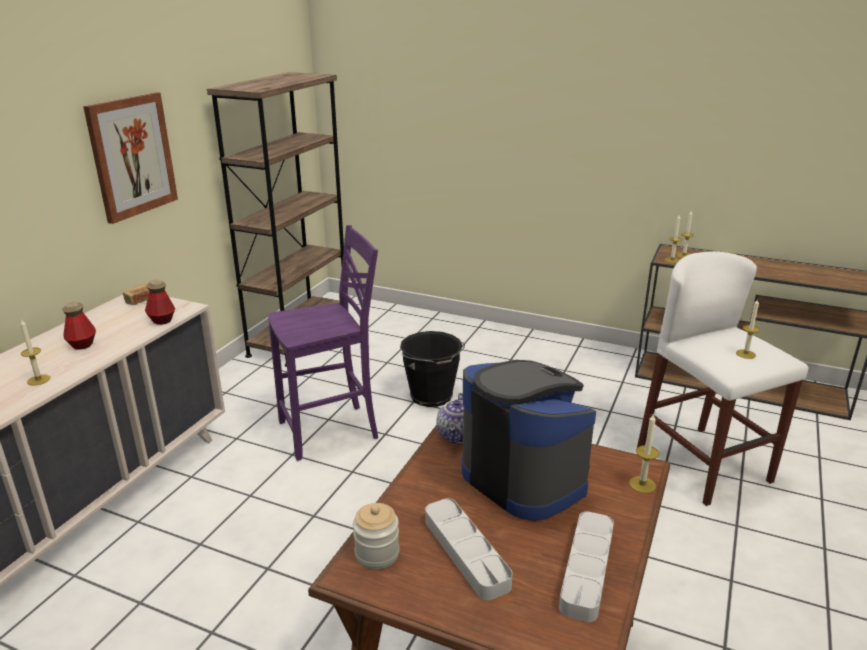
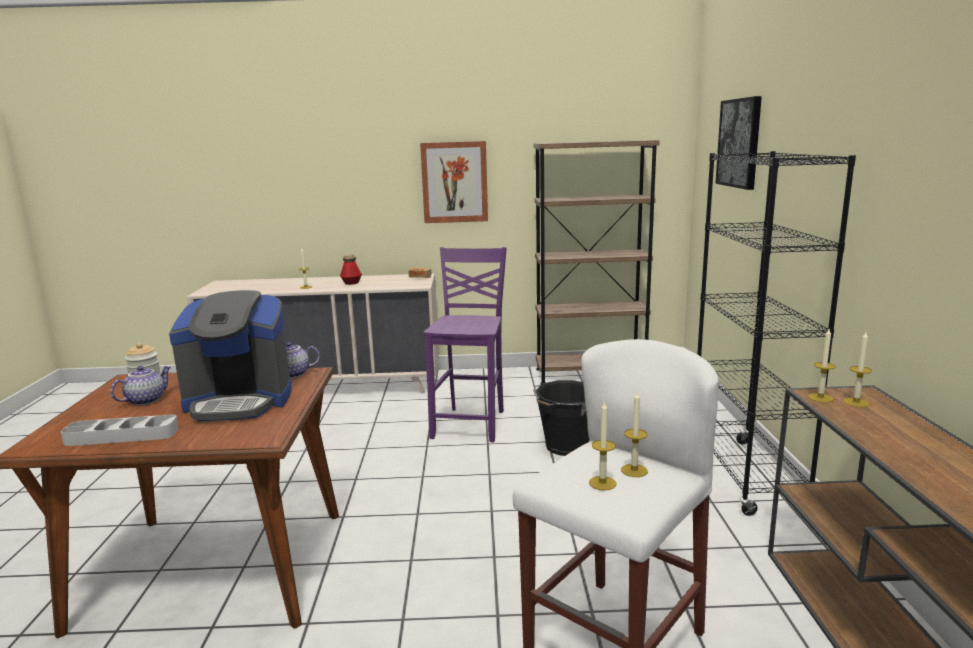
camera: 65 degrees right, 10 degrees down
(162, 320) = (397, 286): bottle -> none
(331, 431) = (471, 424): purple chair -> purple chair turned 120 degrees counterclockwise
(422, 75) = (739, 143): none -> picture
(466, 552) = (145, 400): grey tray -> teapot
(524, 477) = (240, 401): coffee machine -> coffee machine turned 60 degrees clockwise
(541, 345) = (745, 476): none -> black bookcase
(642, 484) = (238, 441): candle -> candle (634, 470)

